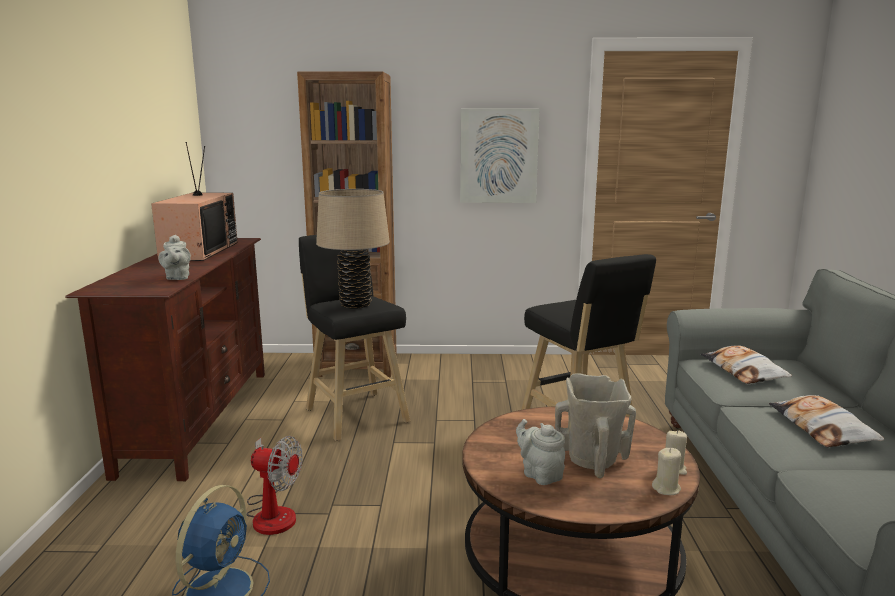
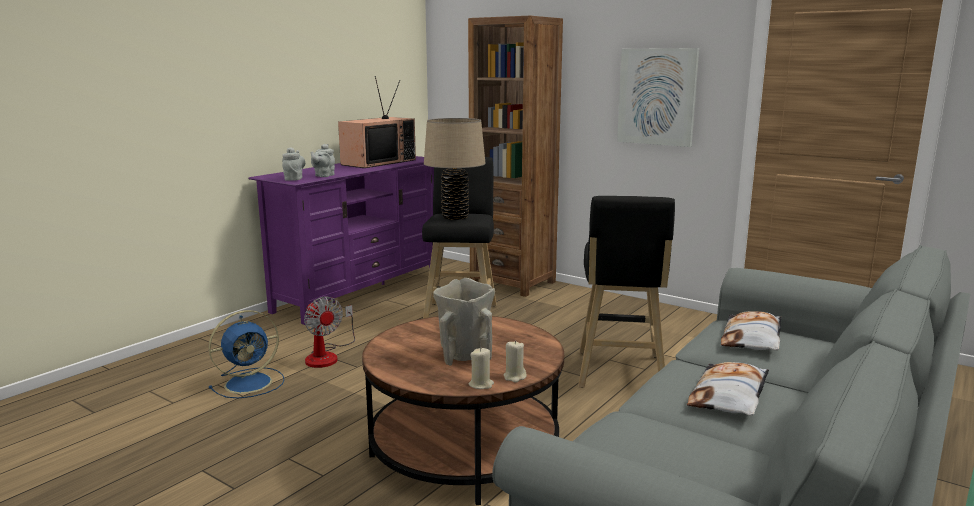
camera: 35 degrees right, 0 degrees up
(198, 419) = (359, 292): brown tv stand -> purple tv stand
(540, 474) = (414, 351): grey teapot -> grey teapot (294, 179)

